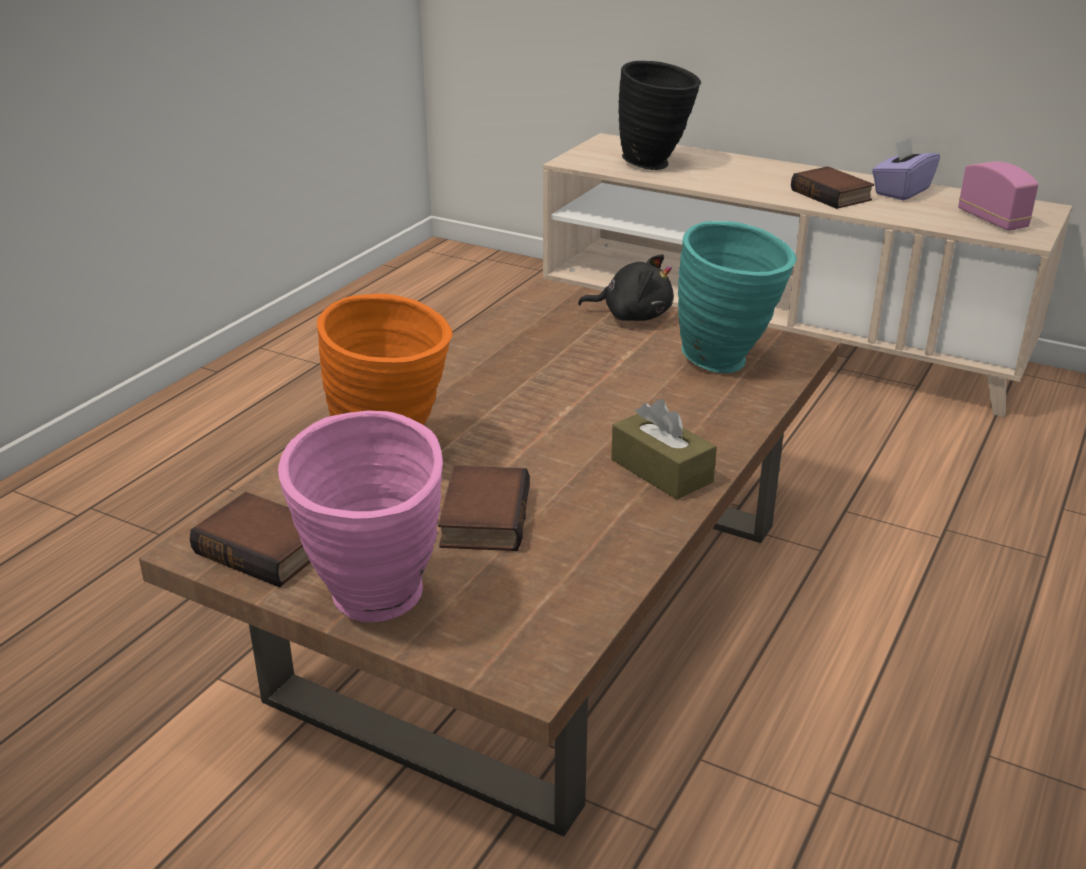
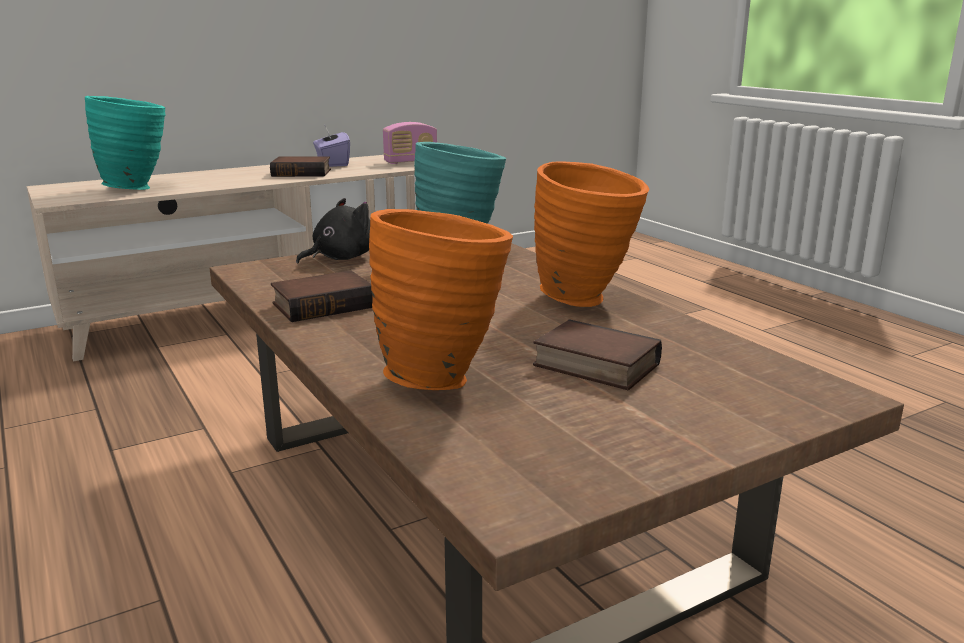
camera: 60 degrees left, 10 degrees down
(267, 548) = (554, 469): book -> book (324, 304)
(377, 608) = (709, 435): pink vase -> none
(656, 165) = (138, 188): black vase -> turquoise vase
(661, 471) = (587, 300): brown tissue box -> orange vase
(992, 220) = (410, 162): radio -> radio turned 150 degrees clockwise

